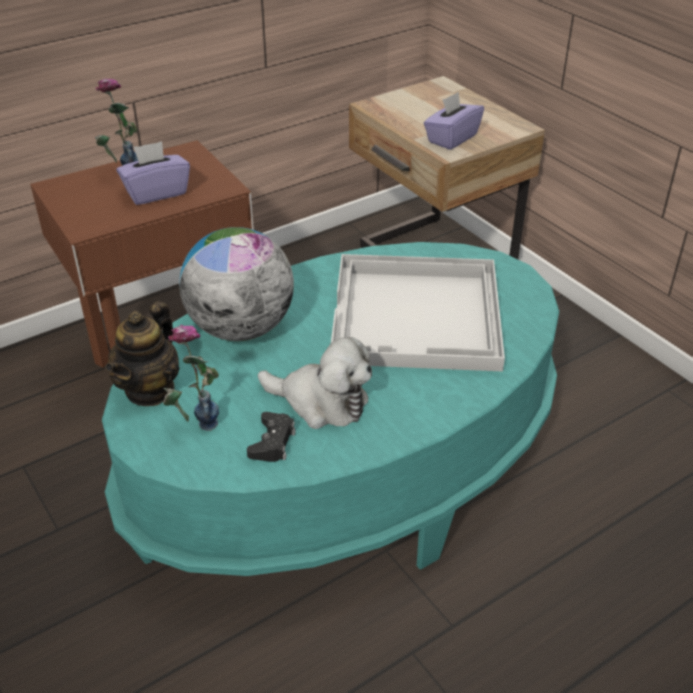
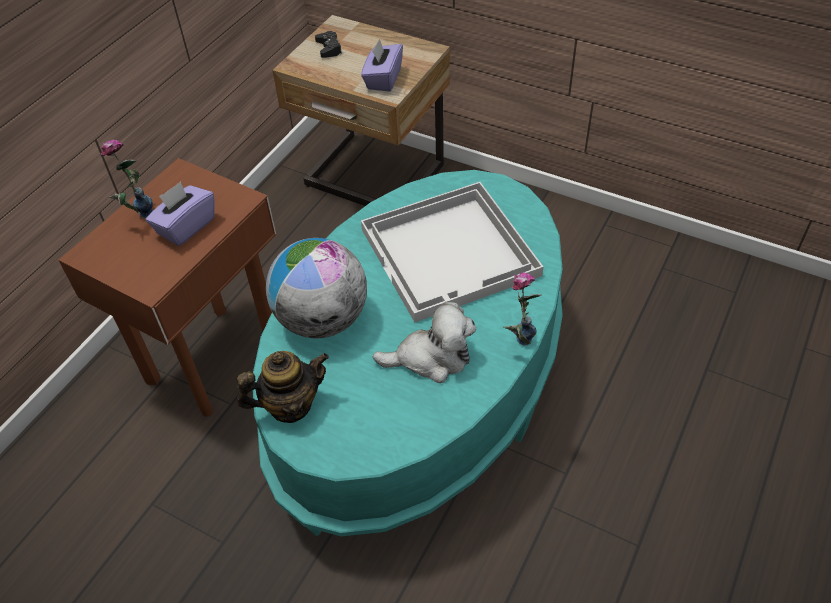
camera: 25 degrees left, 10 degrees up
(150, 389) = (290, 405): teapot -> teapot turned 105 degrees counterclockwise
(195, 428) = (351, 422): vase -> vase (518, 346)
(272, 442) = (419, 408): black game controller -> black game controller (329, 48)

